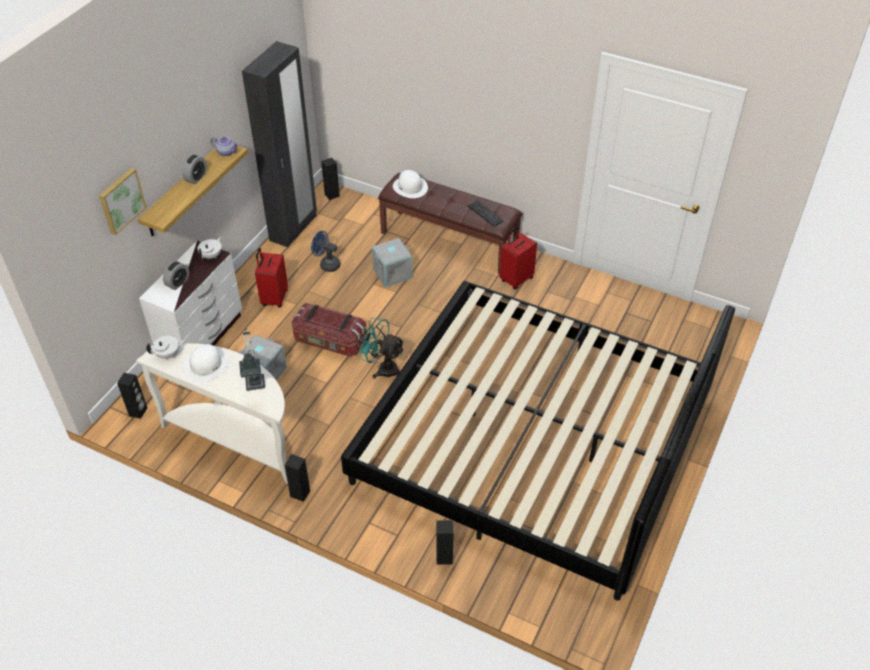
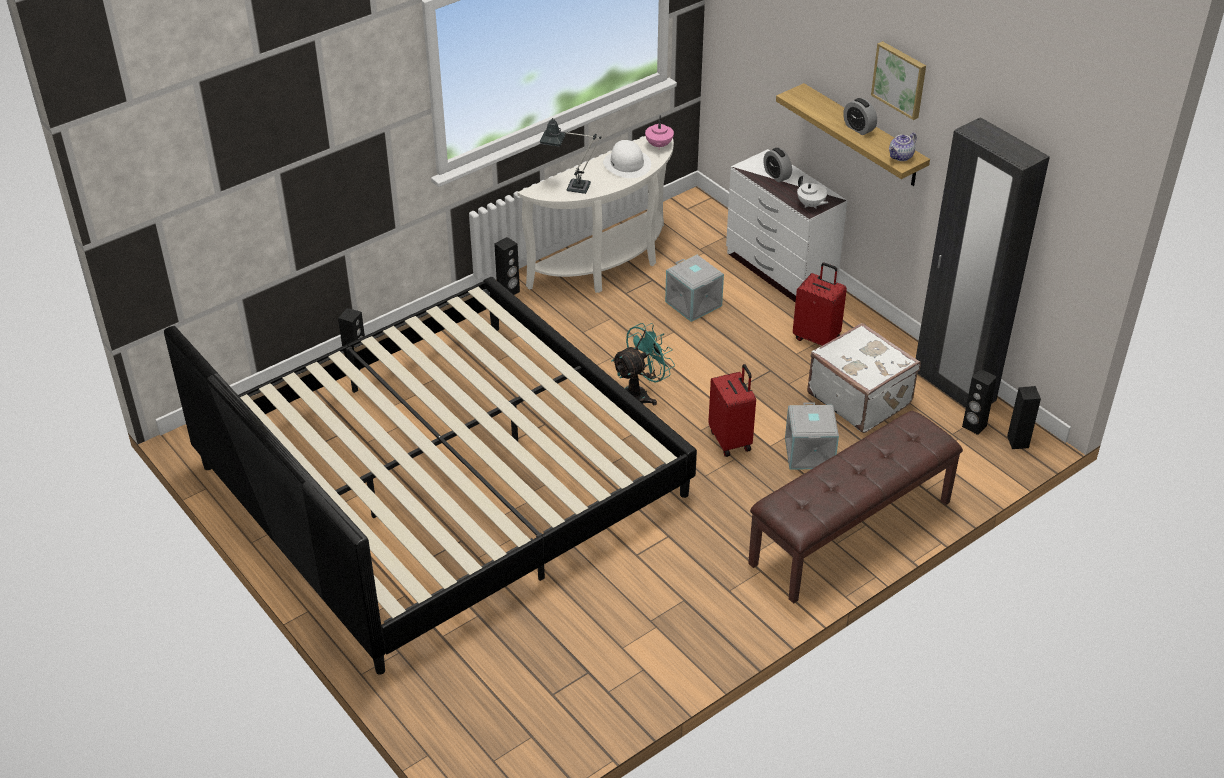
camera: 115 degrees right, 5 degrees down
(121, 200) = (796, 42): picture -> picture (900, 79)
(138, 412) = (692, 213): black speaker -> black speaker (974, 426)
(168, 354) = (658, 145): white teapot -> pink teapot
(327, 264) = (860, 398): blue fan -> white suitcase
(330, 341) = (712, 364): storage box -> none
(410, 187) = (910, 440): white hat -> none
(485, 213) = (807, 497): keyboard -> none
(516, 279) = (728, 576): red suitcase -> red suitcase (731, 440)

